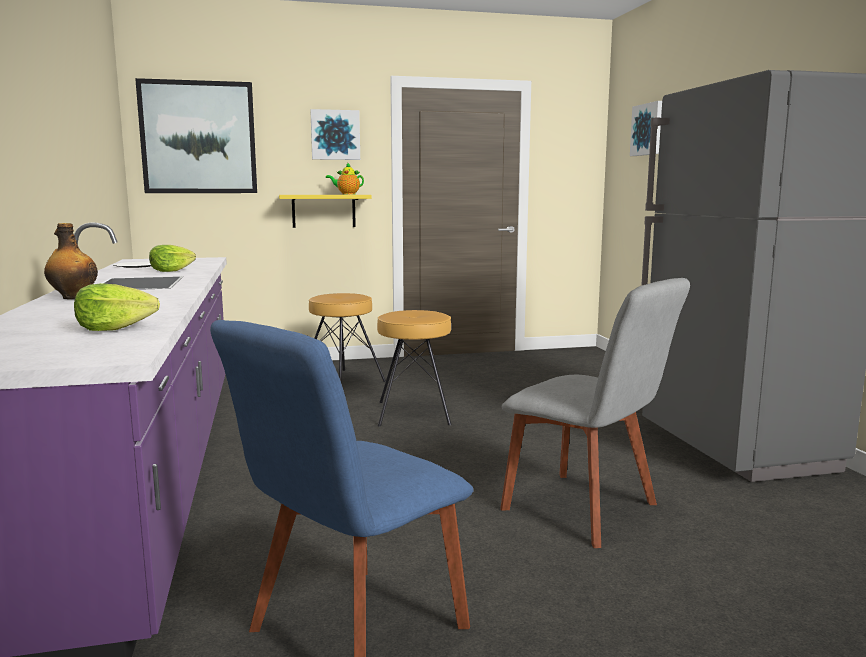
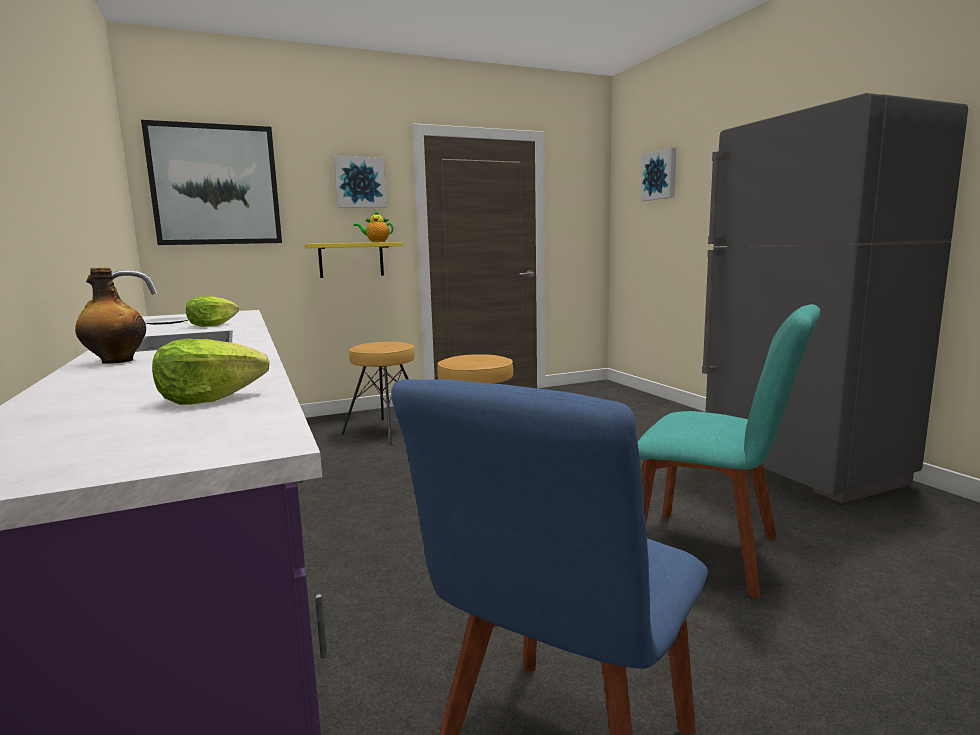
camera: 10 degrees left, 0 degrees up
(586, 510) = (714, 552): grey chair -> turquoise chair

